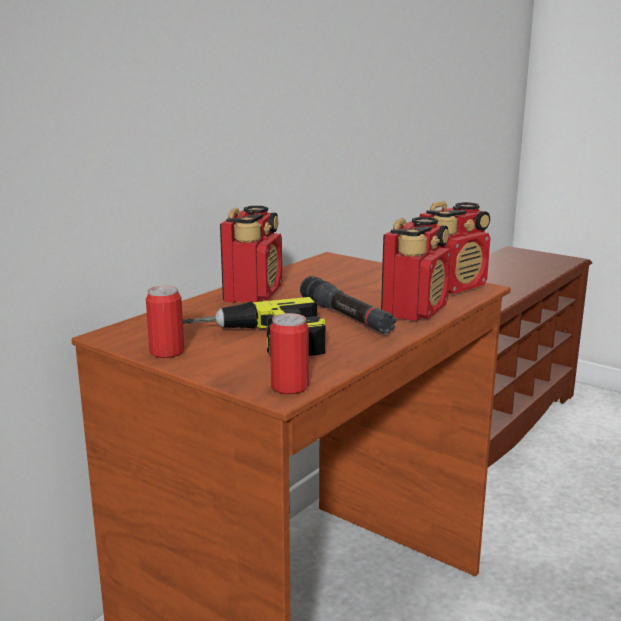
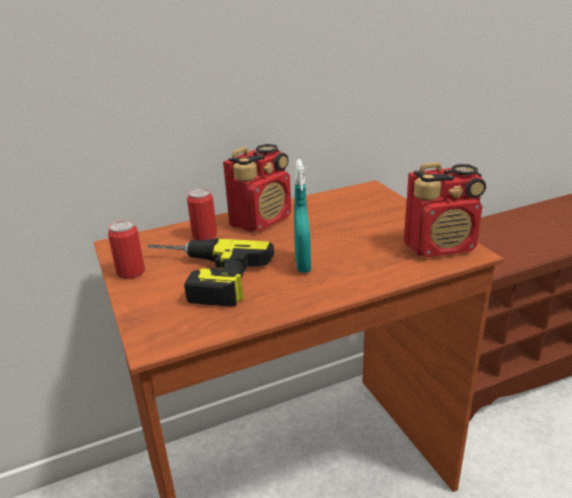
camera: 30 degrees right, 10 degrees up
(289, 387) = (166, 338): can -> can (204, 236)
(346, 317) = (302, 264): black flashlight -> turquoise spray bottle
(415, 310) = (371, 270): radio -> none

